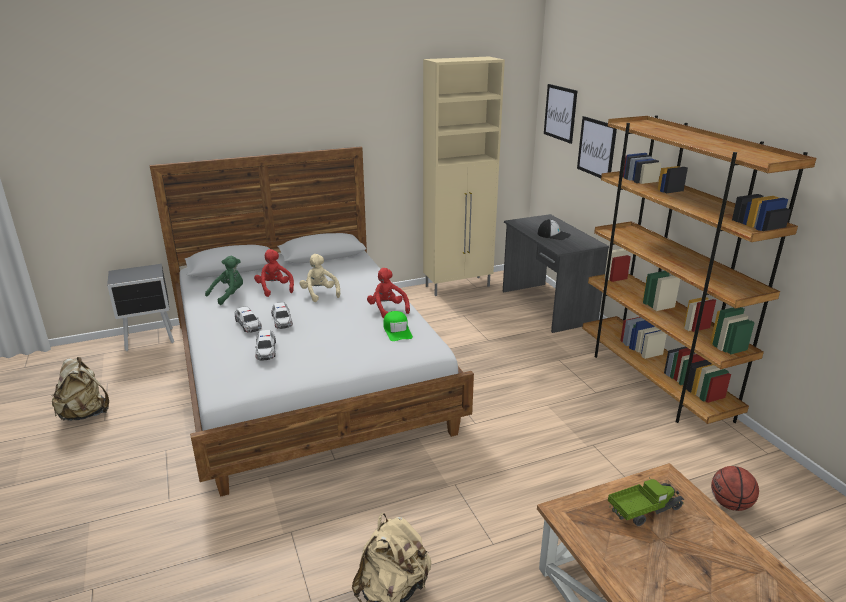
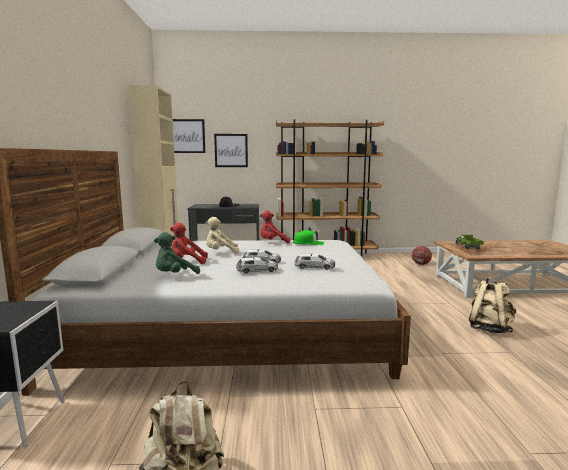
camera: 70 degrees left, 15 degrees down
(229, 295) = (174, 275): green plush toy -> green plush toy turned 105 degrees counterclockwise

